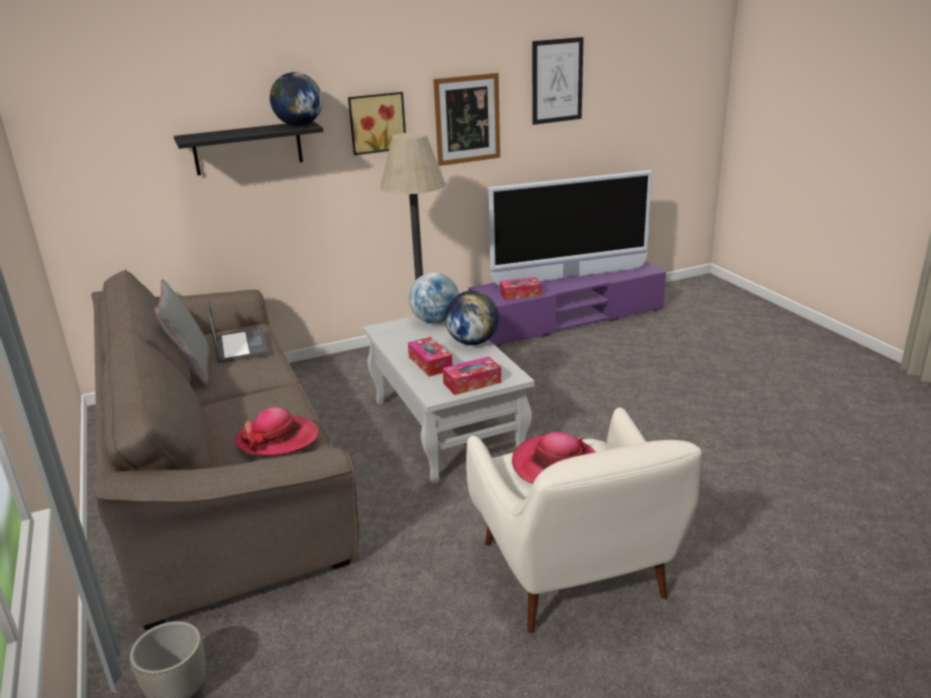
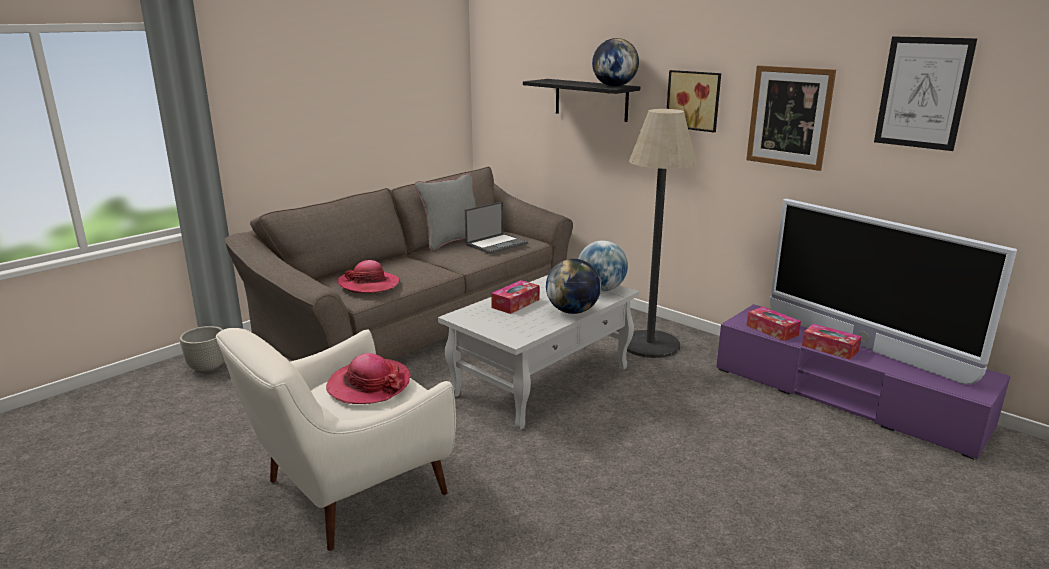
camera: 65 degrees right, 5 degrees down
(472, 383) = (491, 325): tissue box -> tissue box (830, 348)

